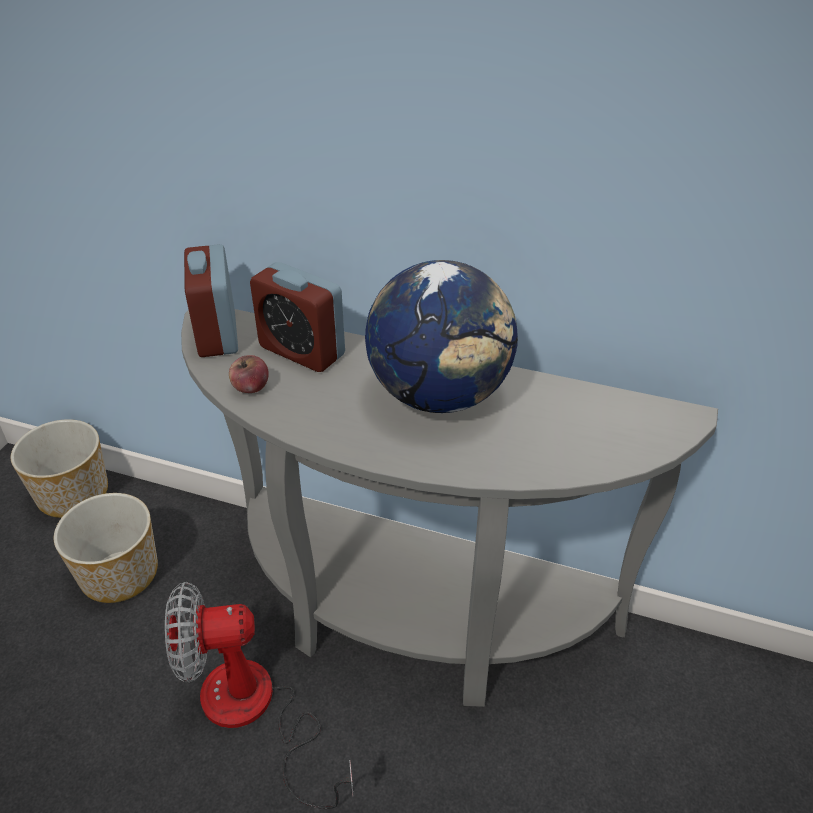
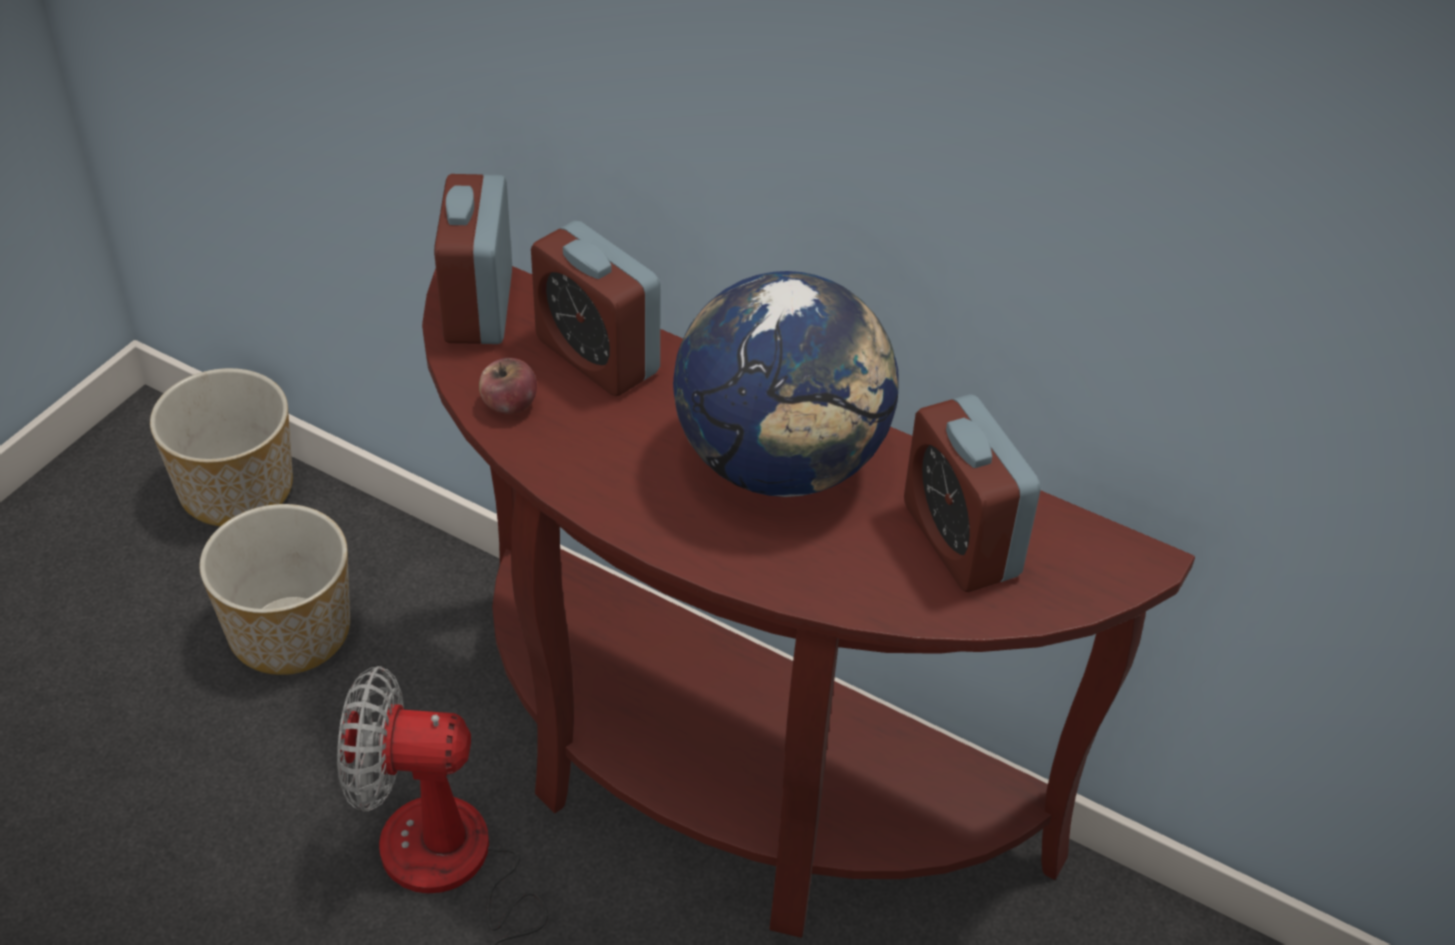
camera: 10 degrees right, 5 degrees up
(410, 614) = (724, 779): grey console table -> brown console table
(571, 423) = (960, 540): none -> alarm clock

